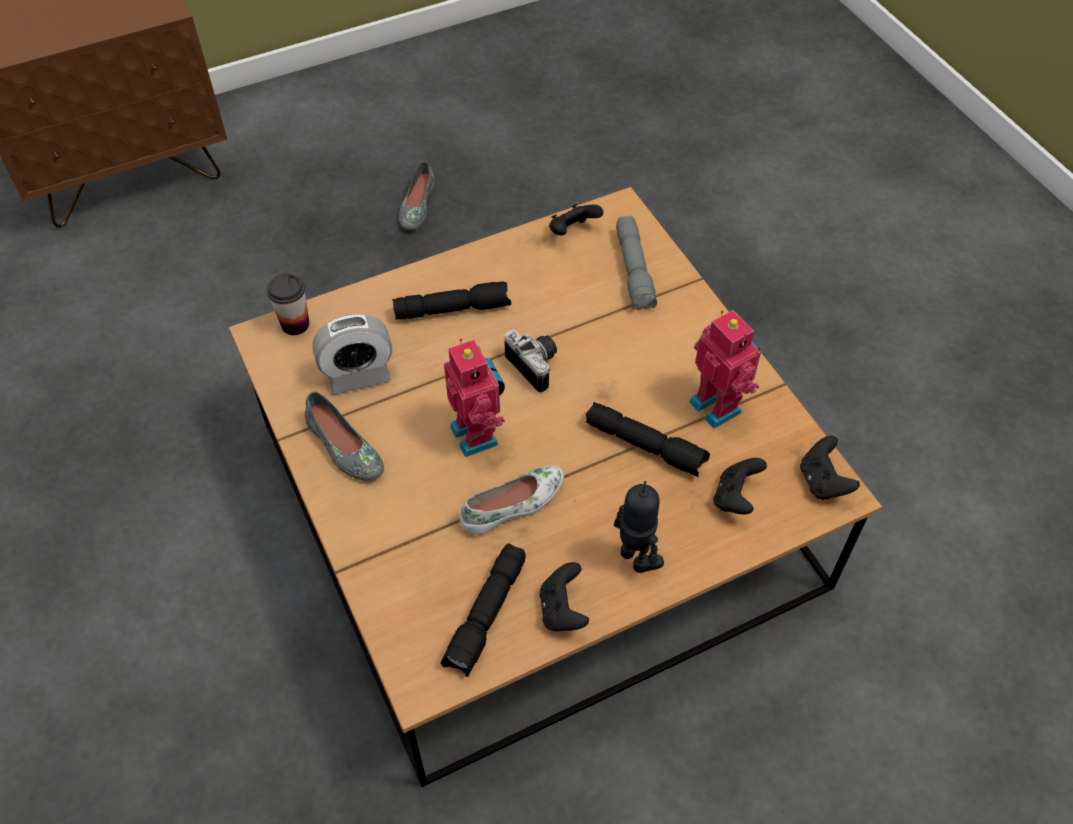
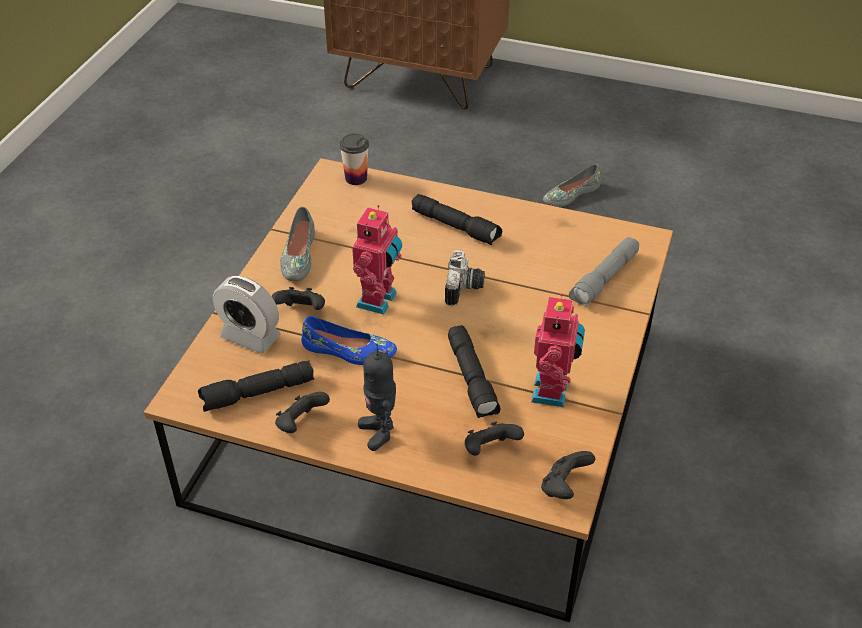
camera: 45 degrees right, 10 degrees down
(358, 376) = (354, 226): alarm clock -> alarm clock (250, 336)
(514, 505) = (348, 351): white shoe -> blue shoe
(572, 232) = (592, 232): black game controller -> black game controller (302, 311)
(635, 558) = (379, 432): toy robot -> toy robot turned 150 degrees clockwise

